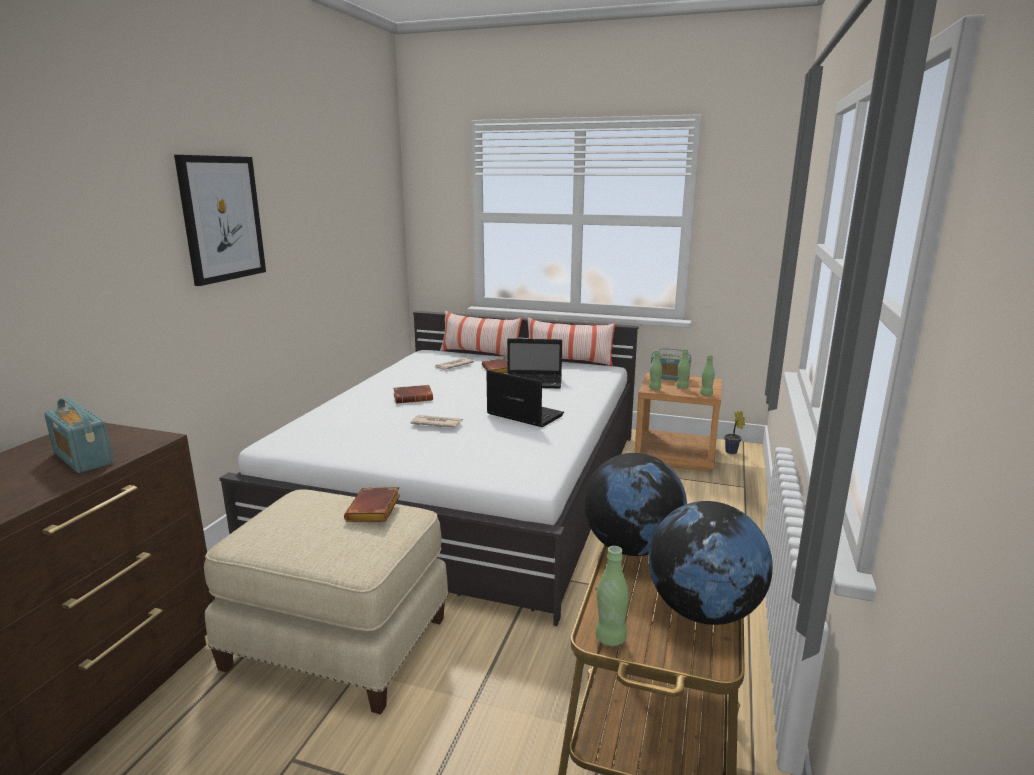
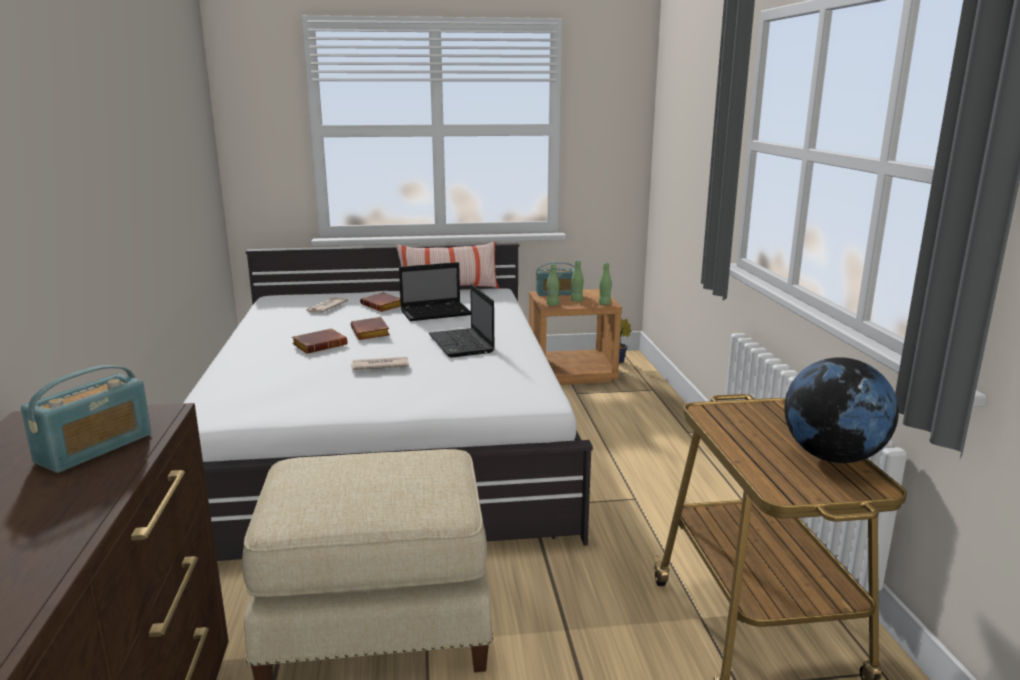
camera: 25 degrees left, 0 degrees up
(83, 458) = (95, 448): radio -> radio turned 75 degrees counterclockwise
(222, 218) = (88, 133): picture -> none
(375, 511) = (409, 459): brown book -> brown book (372, 333)
(480, 354) = (341, 292): pillow -> none
(523, 415) = (462, 344): laptop -> laptop turned 120 degrees counterclockwise
(610, 638) = (792, 491): green bottle -> none
(632, 548) = (728, 426): globe -> none

